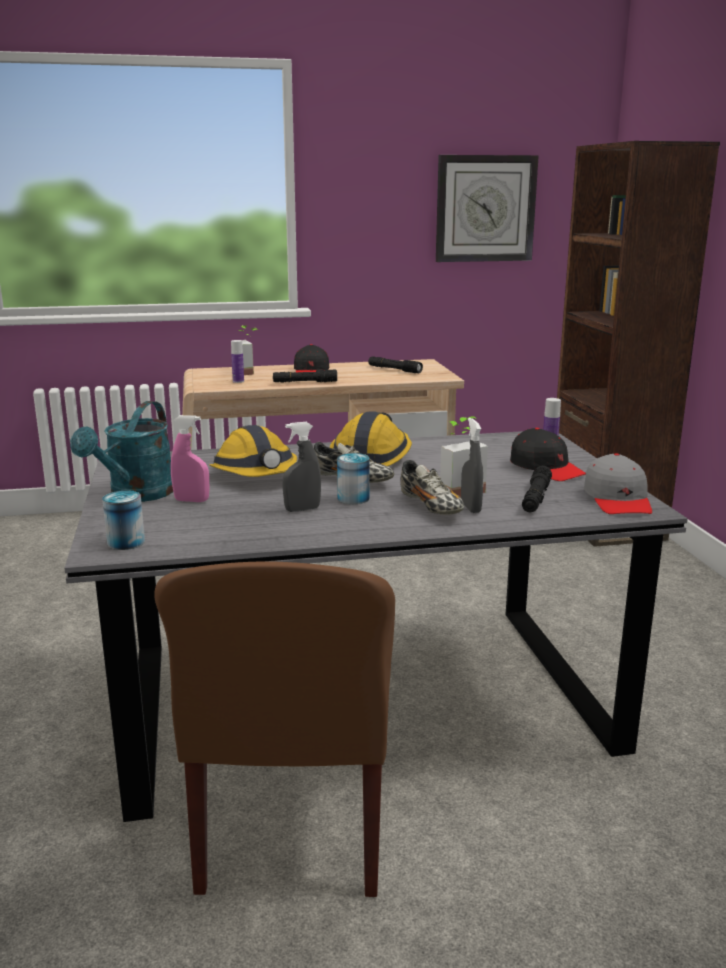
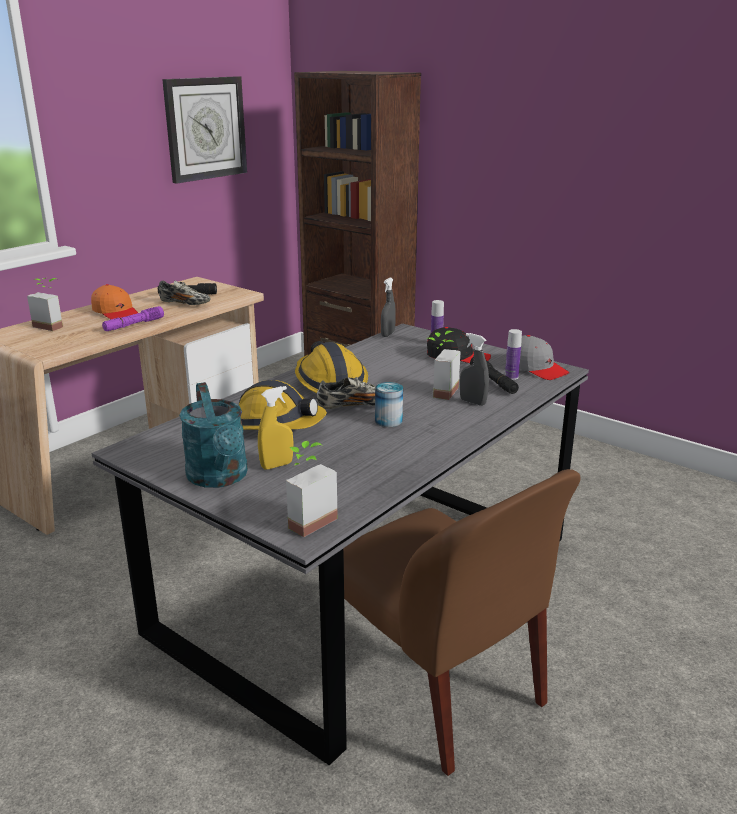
camera: 40 degrees left, 5 degrees up
(126, 542) = (306, 519): can -> potted plant
(191, 500) = (277, 465): pink spray bottle -> yellow spray bottle
(238, 381) = (65, 338): bottle -> bottle (511, 377)
(302, 509) = (373, 442): grey spray bottle -> grey spray bottle (388, 334)
(305, 382) = (134, 325): black flashlight -> purple flashlight
(312, 371) = (115, 312): black cap -> orange cap
(431, 507) = (449, 410): shoe -> shoe (185, 304)

